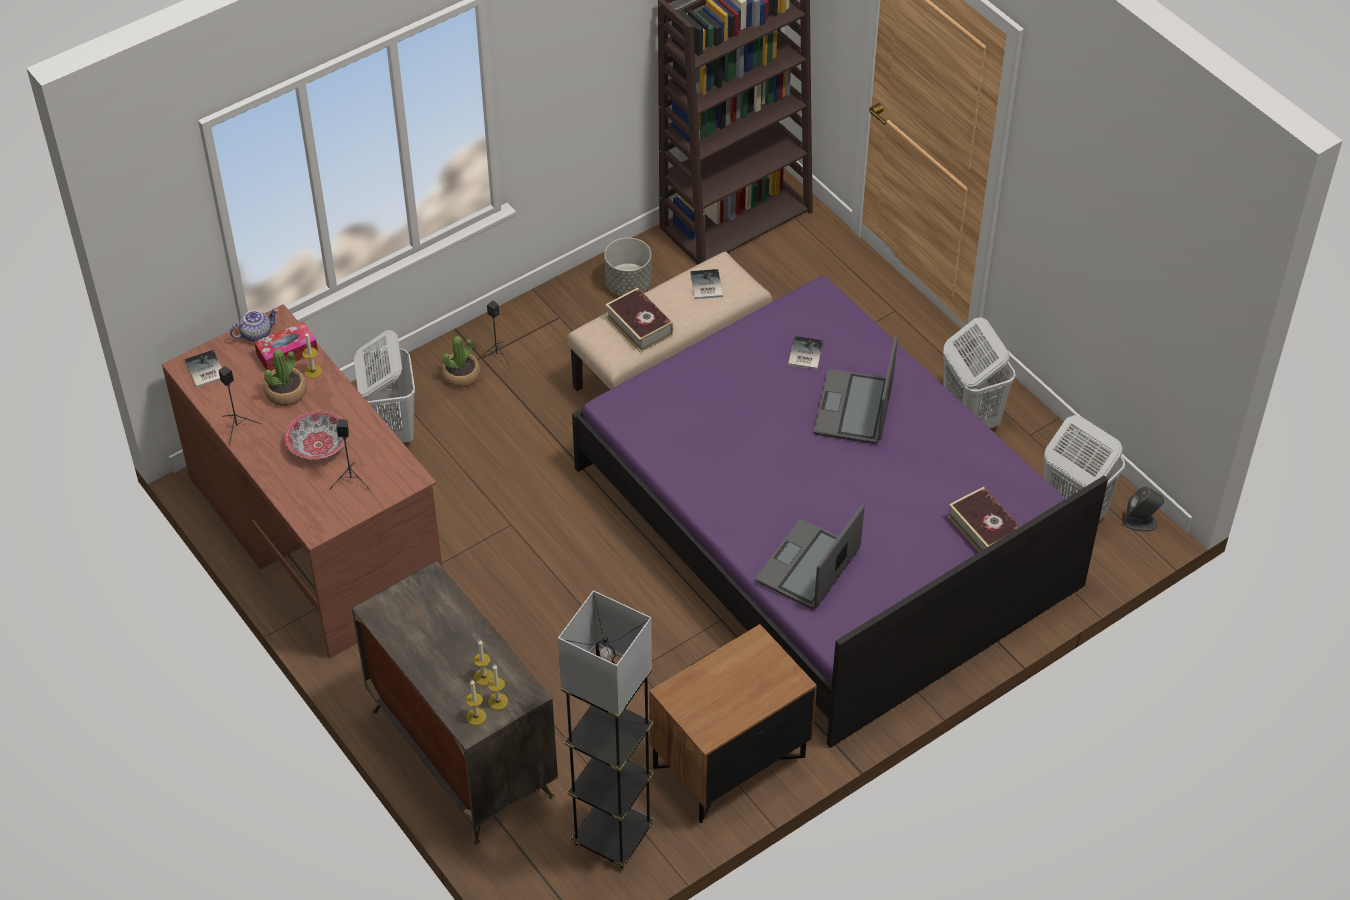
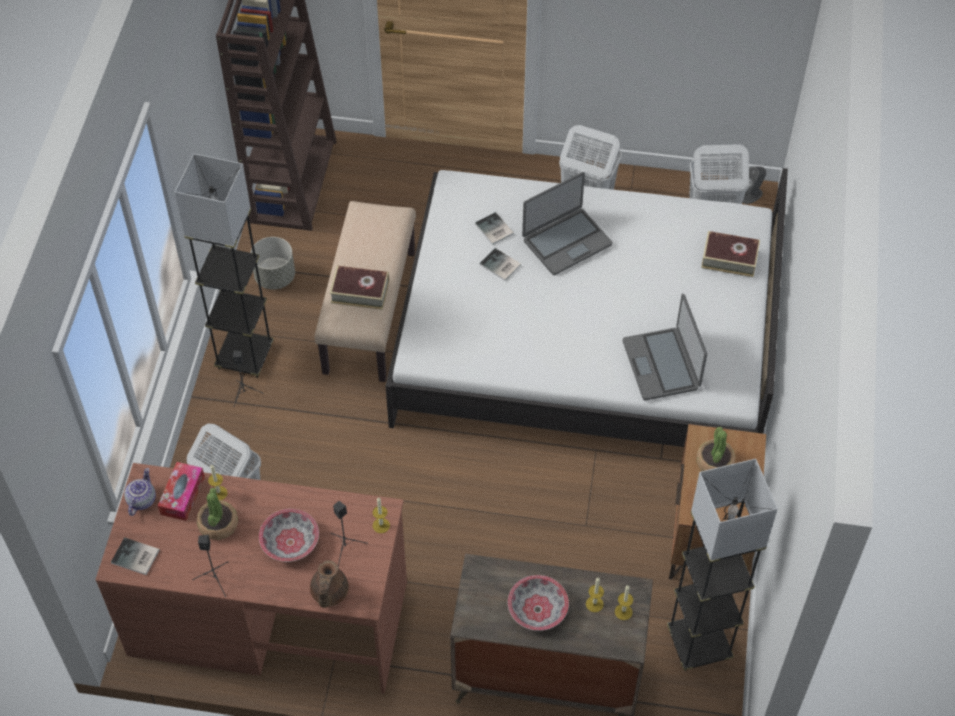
camera: 45 degrees left, 5 degrees up
(299, 502) = (328, 593): none -> brown teapot
(437, 644) = (538, 609): none -> bowl
(461, 375) = (235, 425): potted plant -> potted plant (714, 462)
(476, 716) = (623, 634): candle -> candle (381, 525)
(530, 329) = (244, 356): none -> grey floor lamp
(705, 286) = (369, 233): book -> book (500, 266)
(825, 526) = (585, 339): purple bed -> white bed
(855, 408) = (566, 241): laptop -> laptop turned 90 degrees counterclockwise

